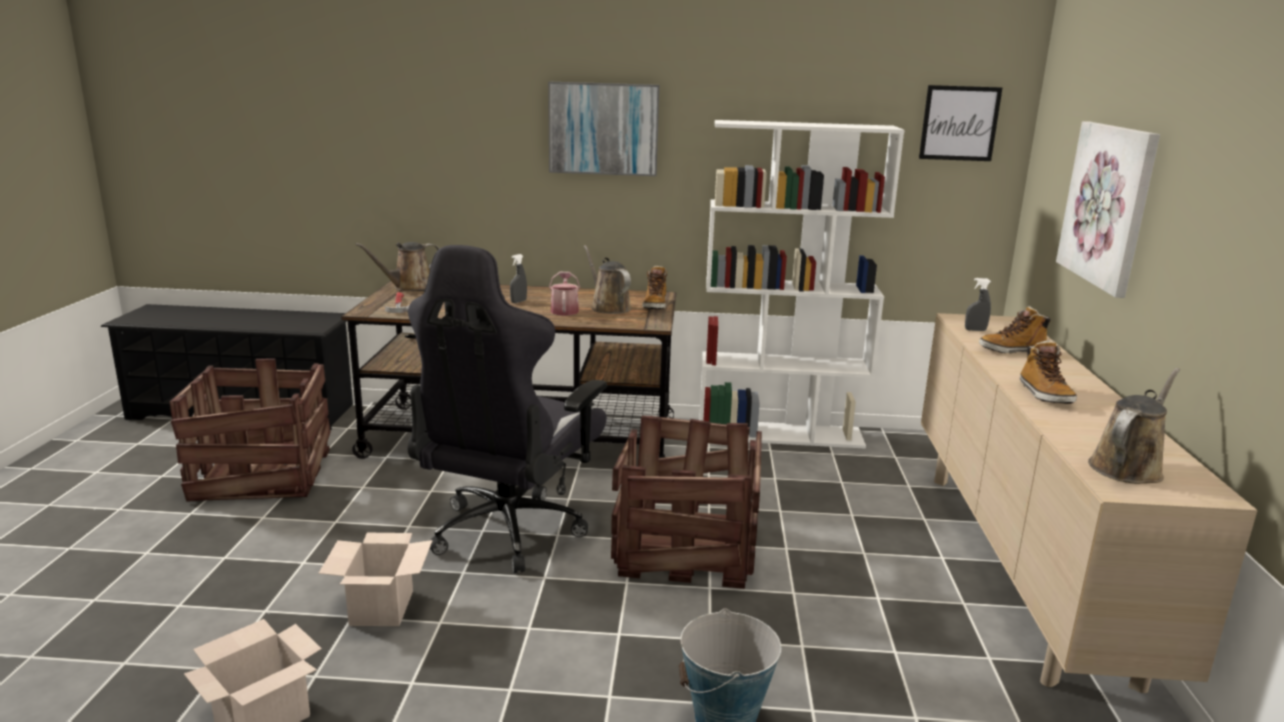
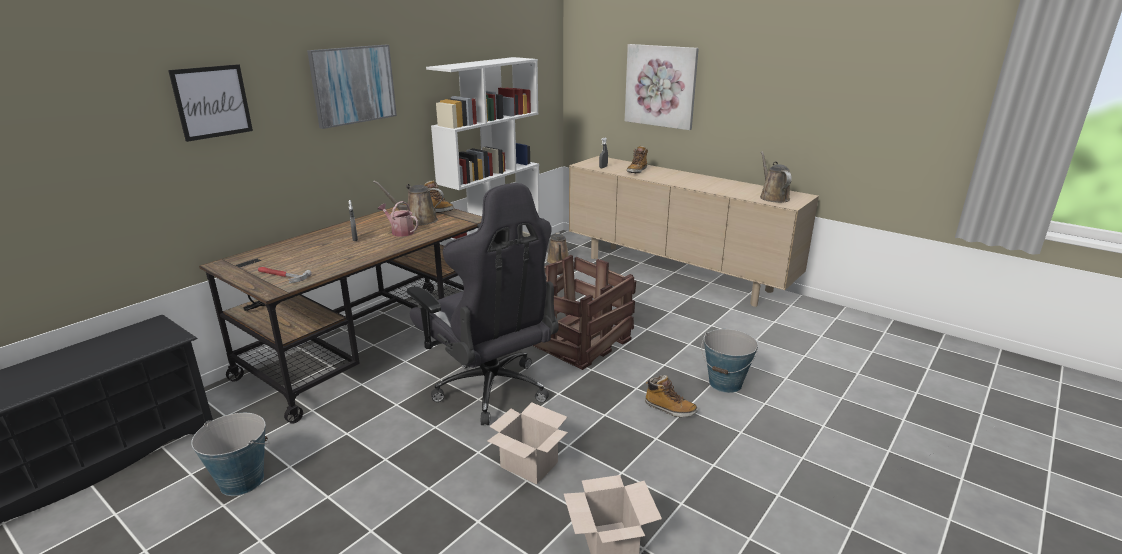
camera: 55 degrees left, 5 degrees up
(263, 473) = (242, 481): crate -> bucket
(409, 287) = (239, 263): brown watering can -> brown watering can (558, 261)
(959, 123) = (536, 51): picture -> picture (212, 102)
(1044, 394) = (693, 183): boot -> boot (669, 409)

